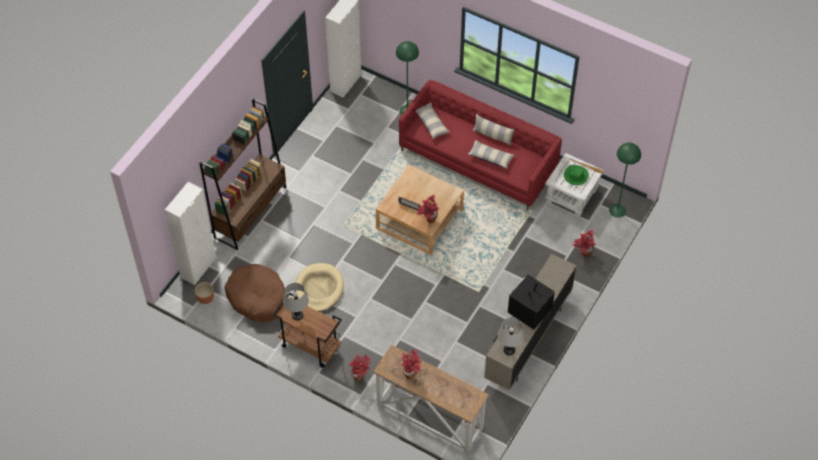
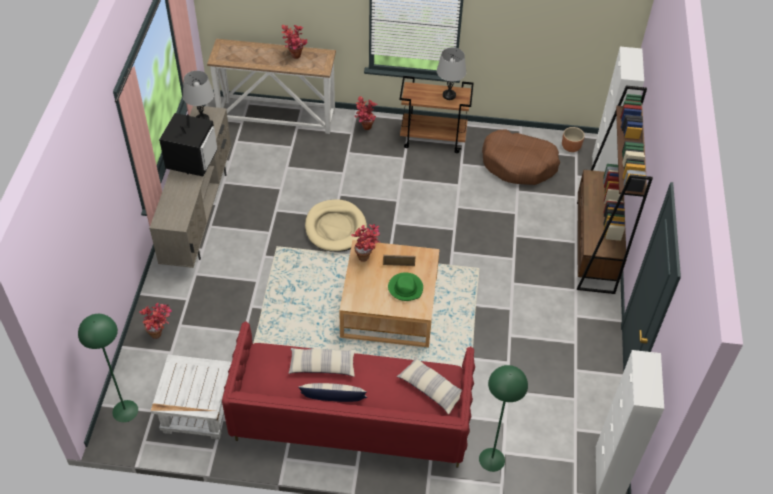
camera: 155 degrees right, 5 degrees down
(319, 289) = (460, 192): beige dog bed -> beige dog bed (335, 228)
(575, 176) = (190, 386): green hat -> green hat (405, 288)

